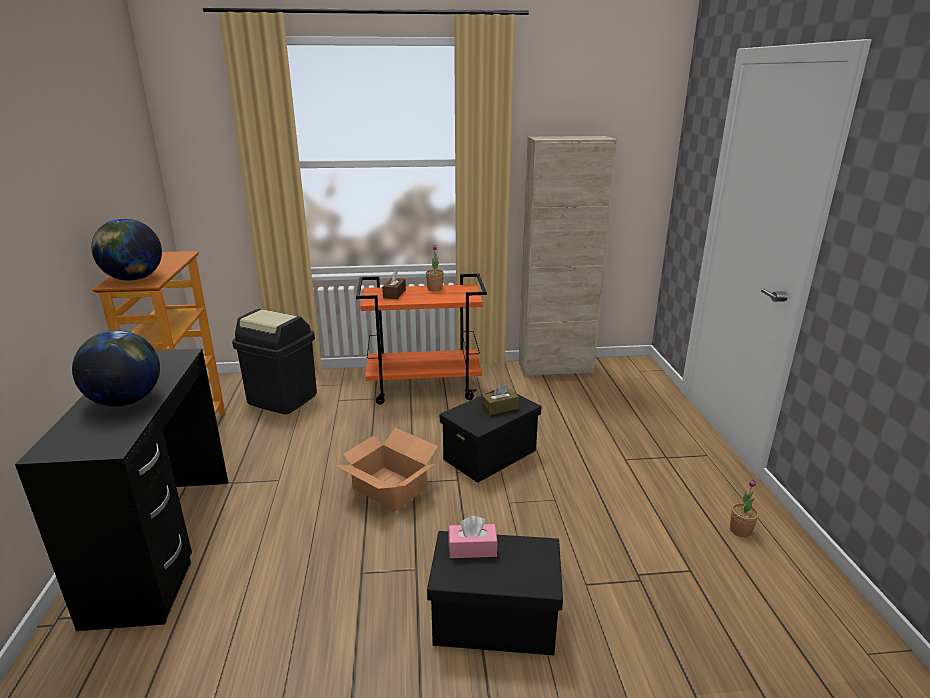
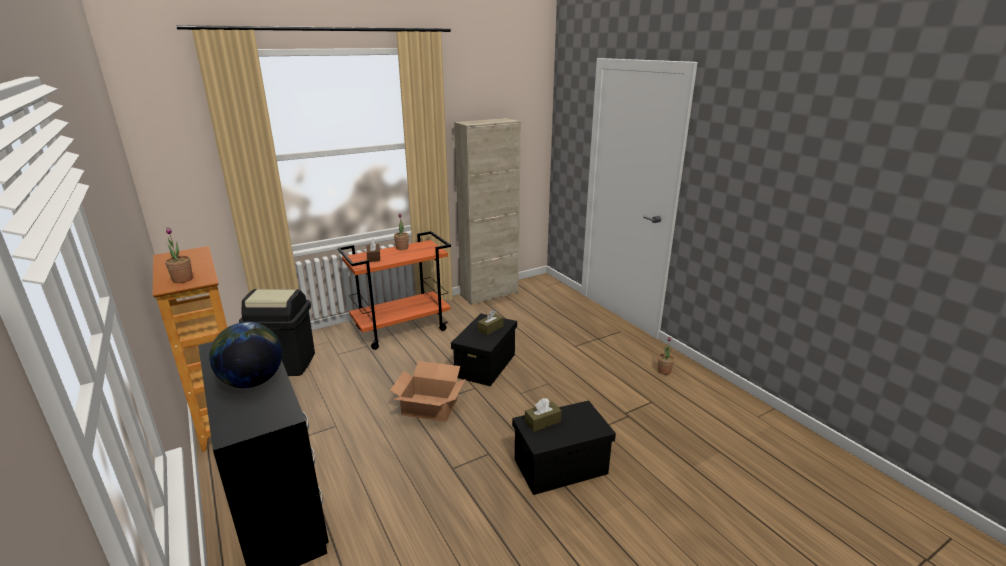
camera: 25 degrees left, 0 degrees up
(133, 279) = (182, 279): globe -> potted plant
(472, 548) = (542, 422): pink tissue box -> brown tissue box

